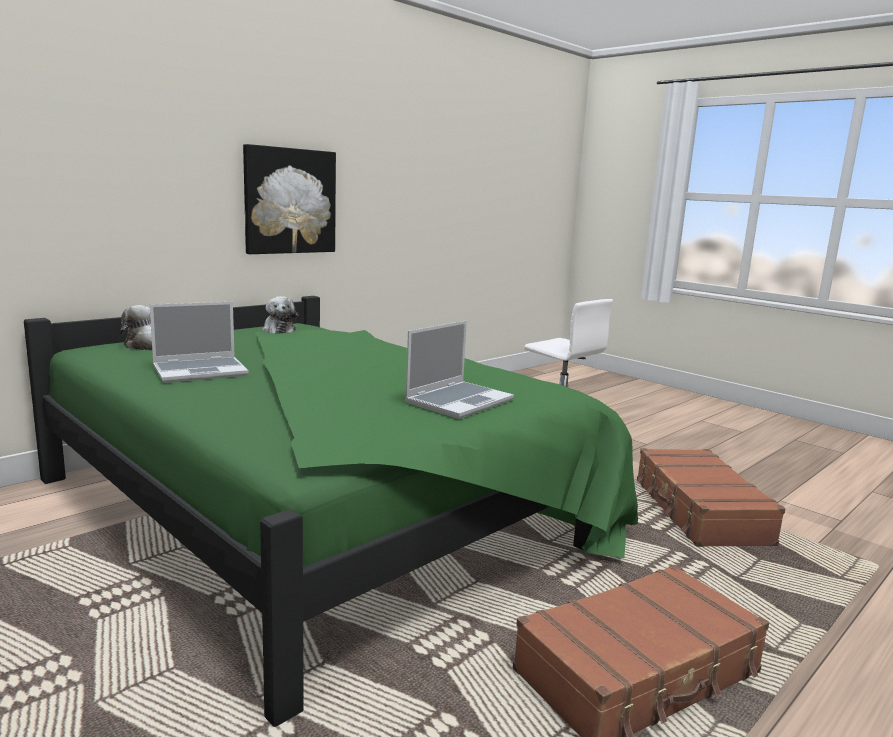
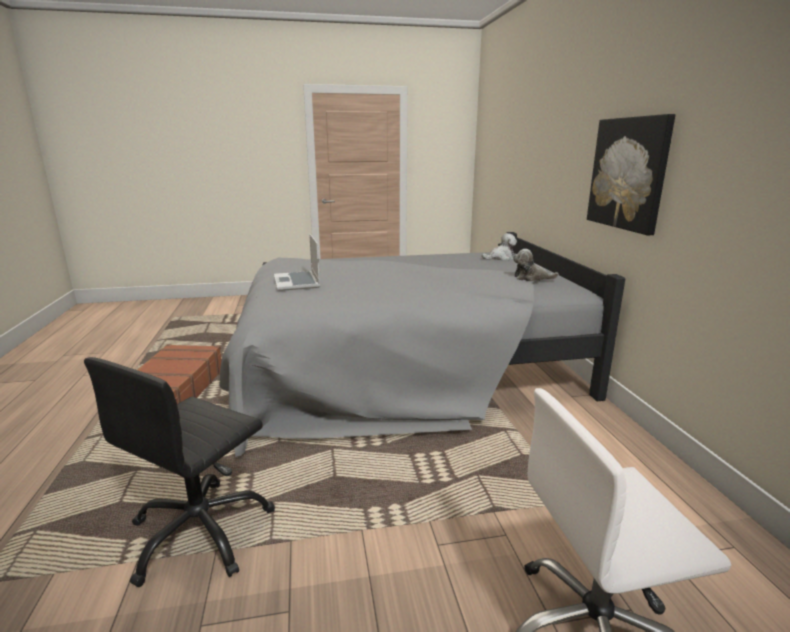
camera: 125 degrees right, 5 degrees up
(201, 371) = (431, 261): laptop -> none
(324, 510) = (405, 366): green bed -> grey bed
(699, 511) = (201, 533): brown suitcase -> black office chair

